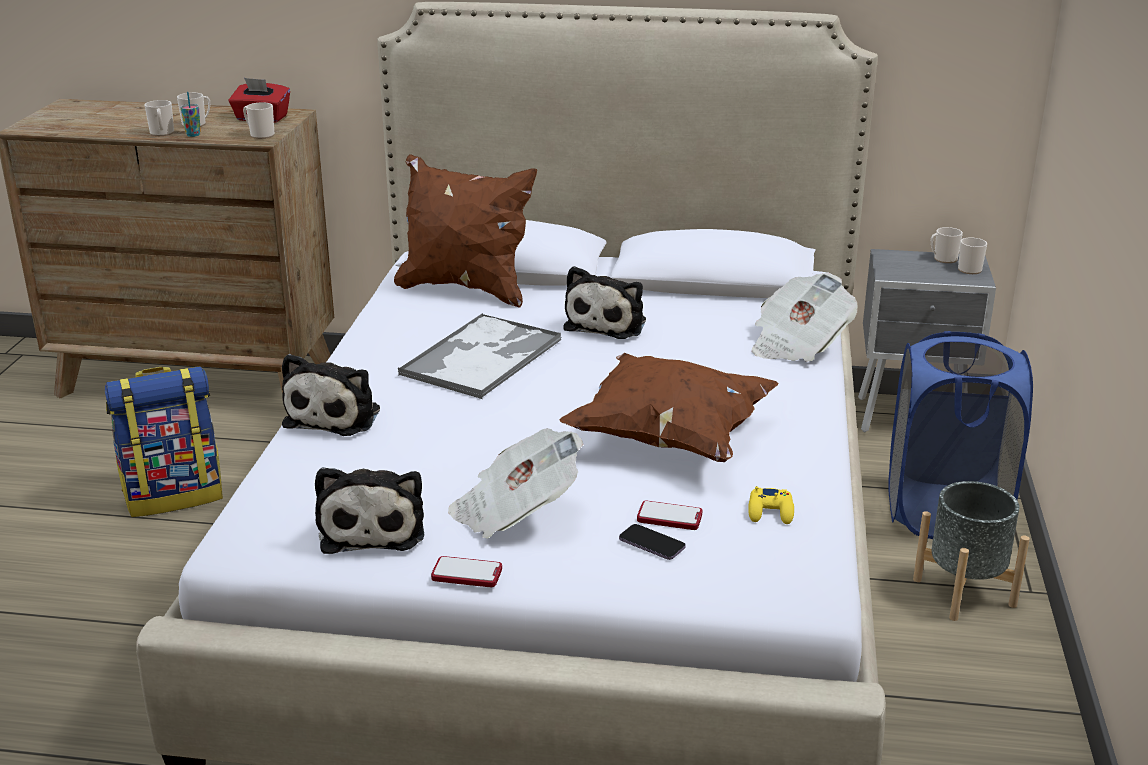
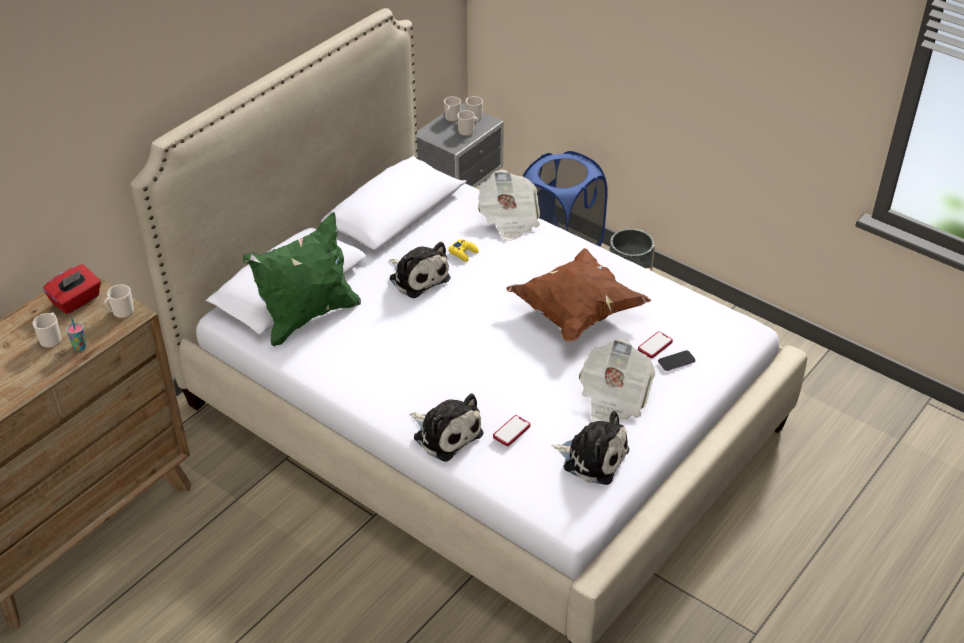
camera: 60 degrees left, 15 degrees up
(162, 133) = (56, 363): mug -> mug (468, 132)
(174, 495) = (251, 588): backpack -> none
(466, 289) = (308, 317): brown pillow -> green pillow
(467, 574) = (660, 436): phone -> phone (511, 431)
(482, 357) = (420, 345): tray -> none
(771, 512) = (673, 310): yellow game controller -> yellow game controller (463, 253)

